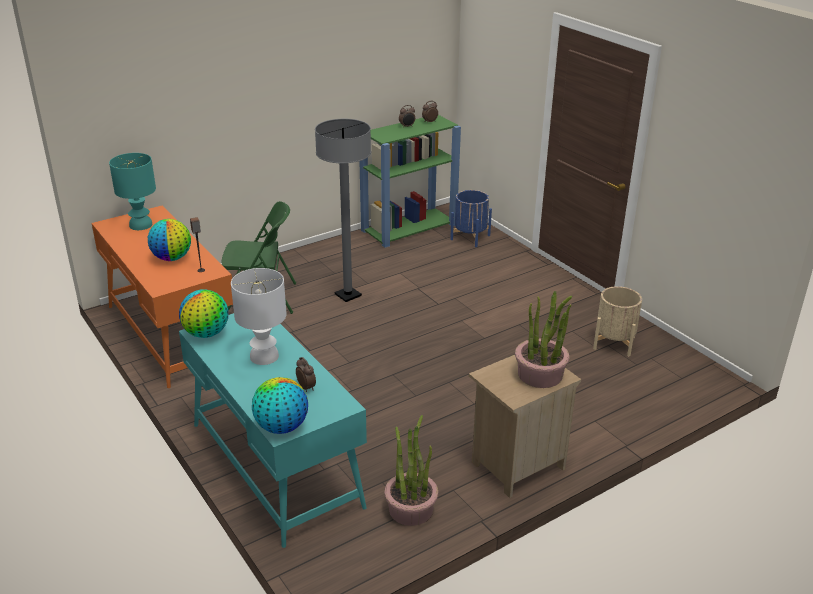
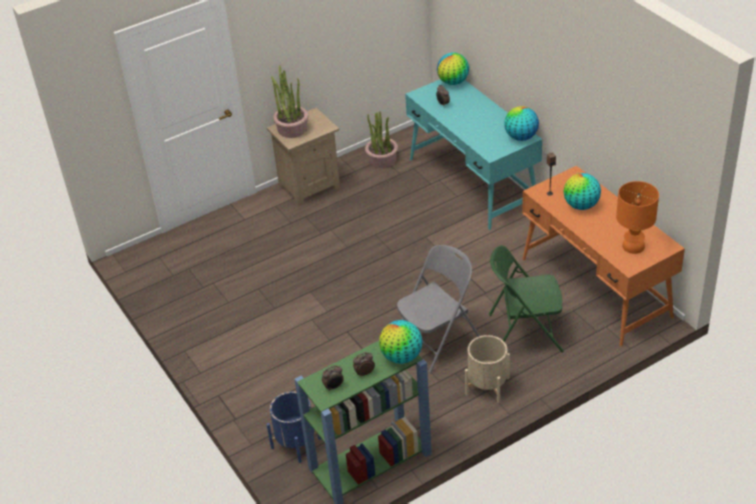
camera: 175 degrees left, 10 degrees up
(141, 225) = (632, 246): turquoise table lamp -> orange table lamp
(264, 357) = (474, 122): white table lamp -> none
(348, 295) = (437, 340): grey floor lamp -> grey chair
(378, 132) = (401, 357): none -> globe
(614, 343) = (196, 290): beige planter -> beige planter (487, 386)

